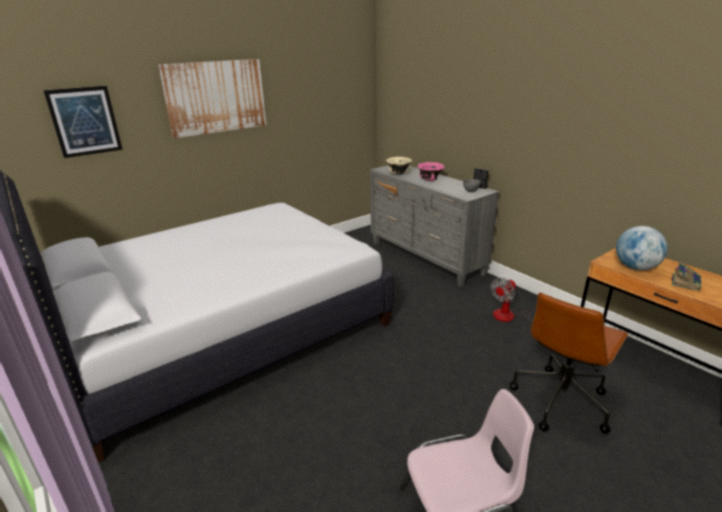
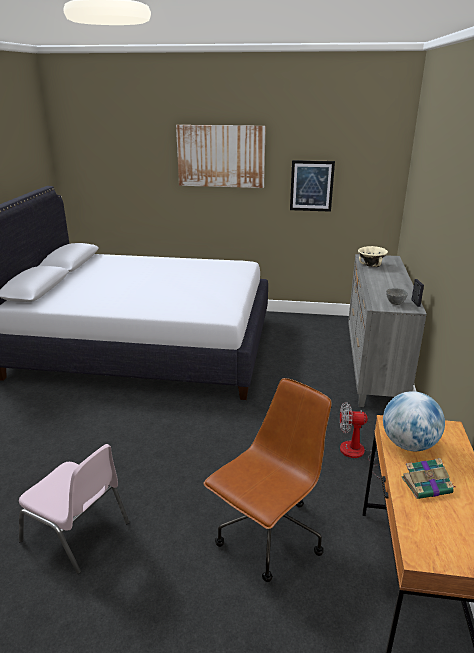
camera: 45 degrees right, 0 degrees up
(85, 121) = (120, 162): picture -> picture (311, 185)
(430, 179) = (385, 280): pink bowl -> none
(560, 400) = (268, 536): brown office chair -> brown office chair turned 135 degrees clockwise

